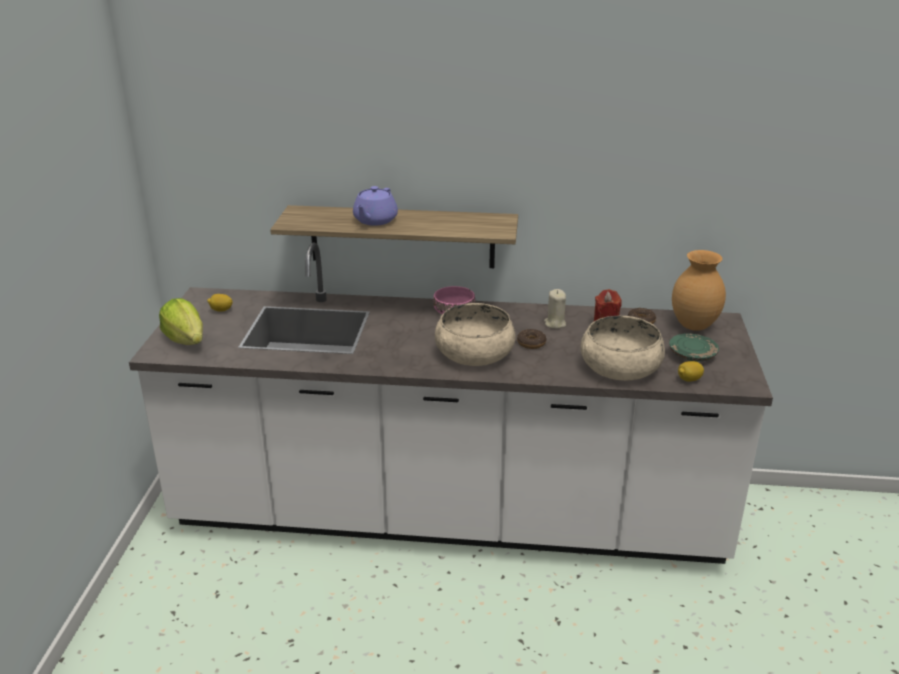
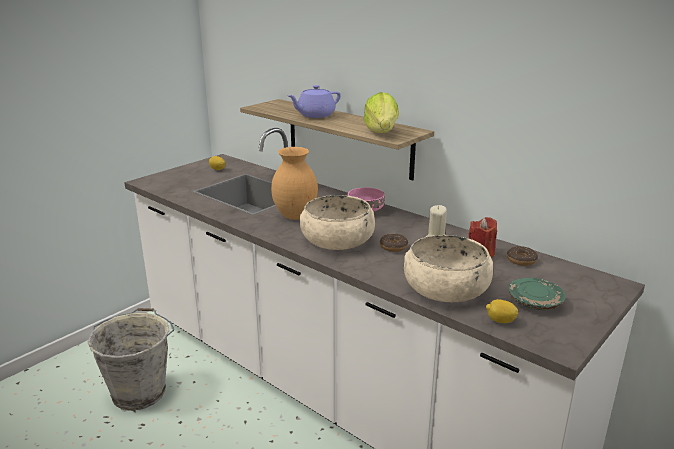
camera: 35 degrees right, 5 degrees down
(186, 340) = (171, 179): lettuce -> lettuce (381, 132)
(245, 611) = (140, 391): none -> grey bucket
(693, 326) = (572, 280): brown vase -> brown vase (294, 216)

